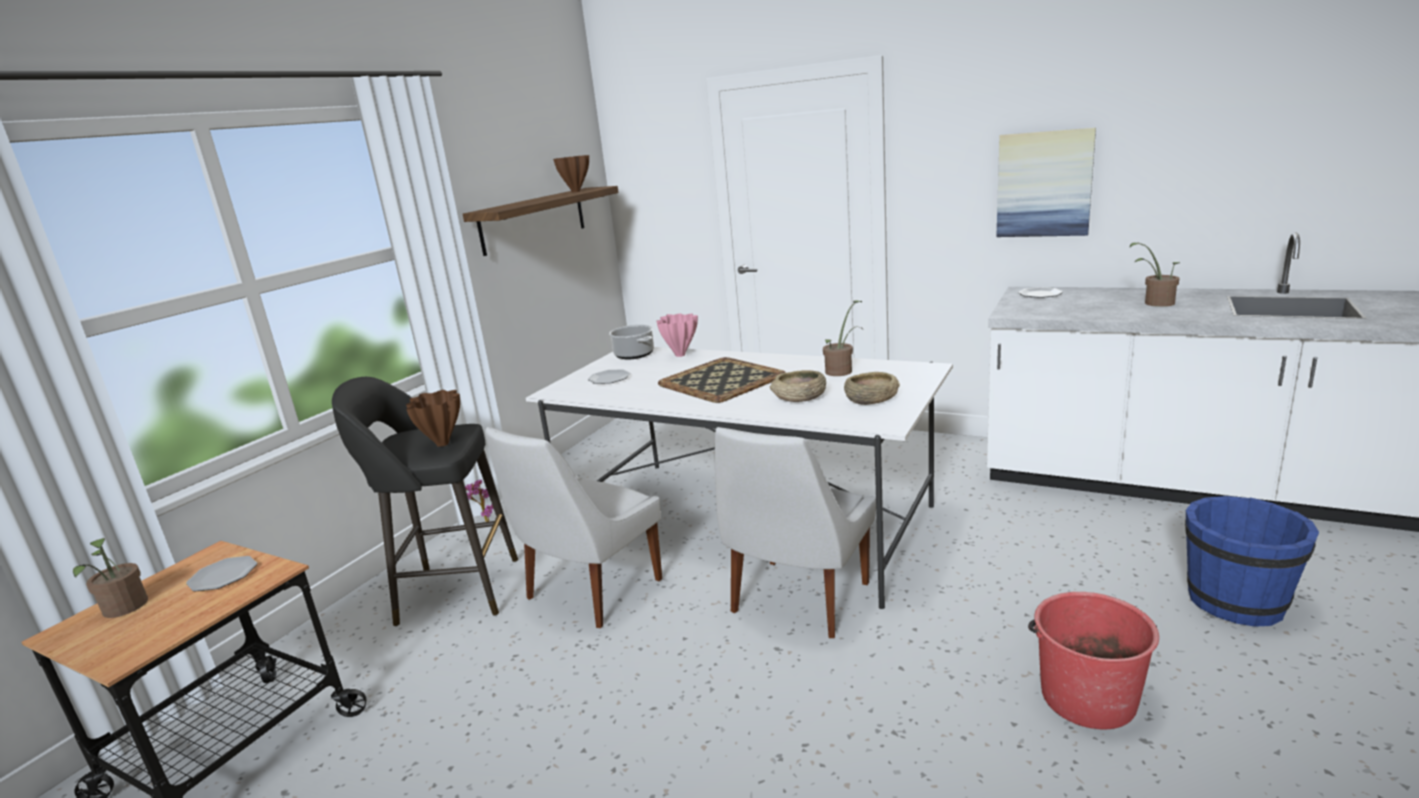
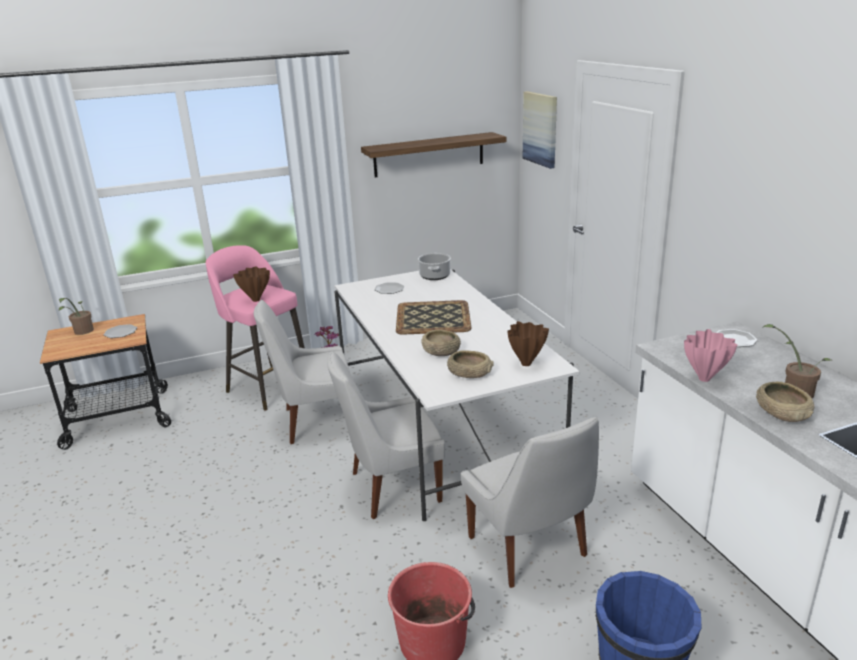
camera: 40 degrees right, 5 degrees up
(454, 591) = (267, 387): black stool -> pink stool
(576, 191) = (468, 137): brown vase -> brown vase (526, 364)
(680, 355) = (454, 287): pink vase -> pink vase (704, 379)
(842, 370) = (505, 343): potted plant -> none
(1009, 572) = (529, 549): none -> white chair
(1044, 184) = (778, 234): picture -> picture (540, 129)
(1185, 314) = (783, 412): none -> beige bowl

